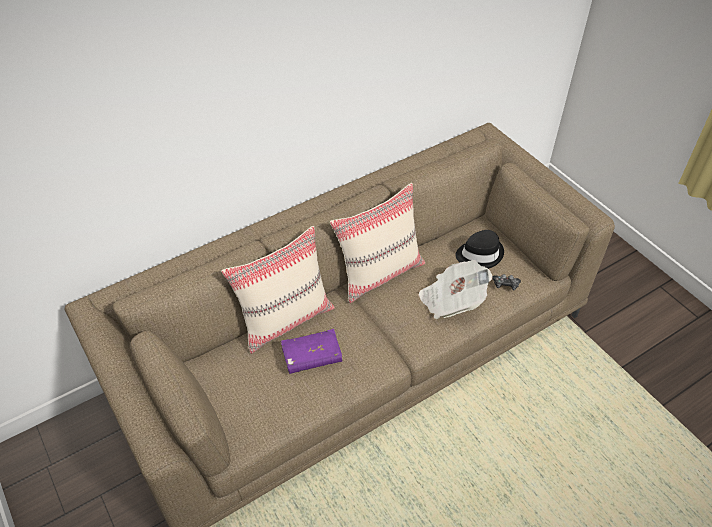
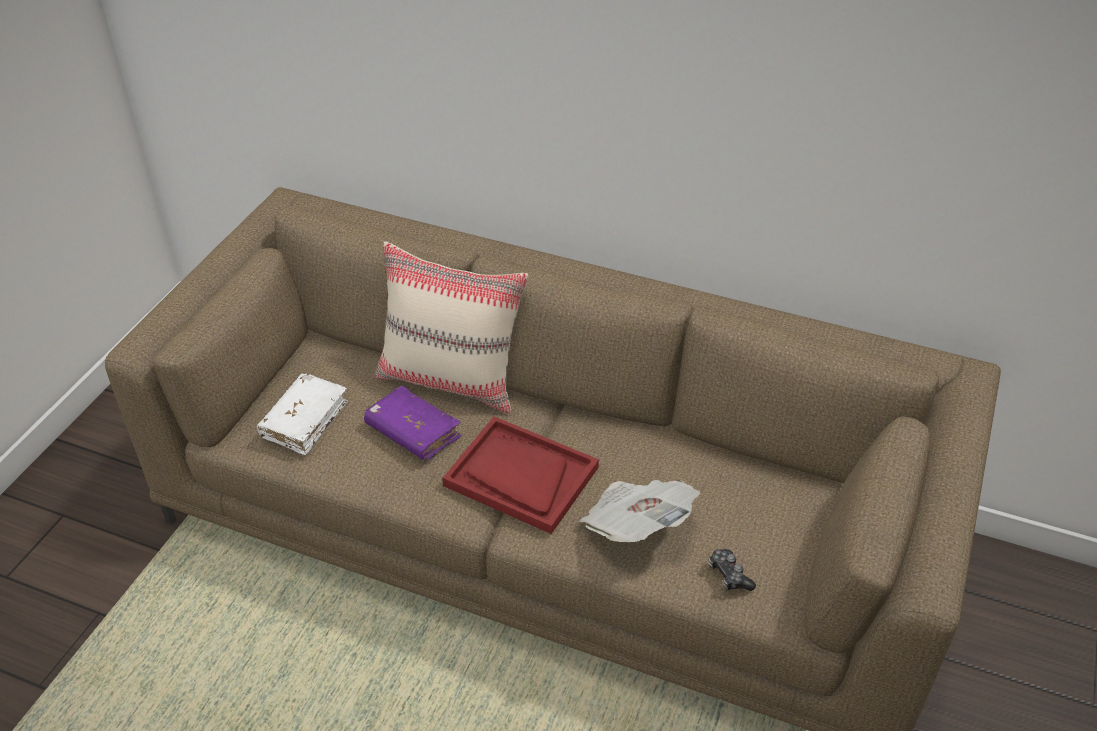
camera: 55 degrees right, 5 degrees down
(256, 404) = (305, 421): none -> white book
(379, 273) = (613, 427): beige pillow -> none
(383, 327) = (520, 476): none -> red tray
(479, 254) = (758, 515): black hat -> none

